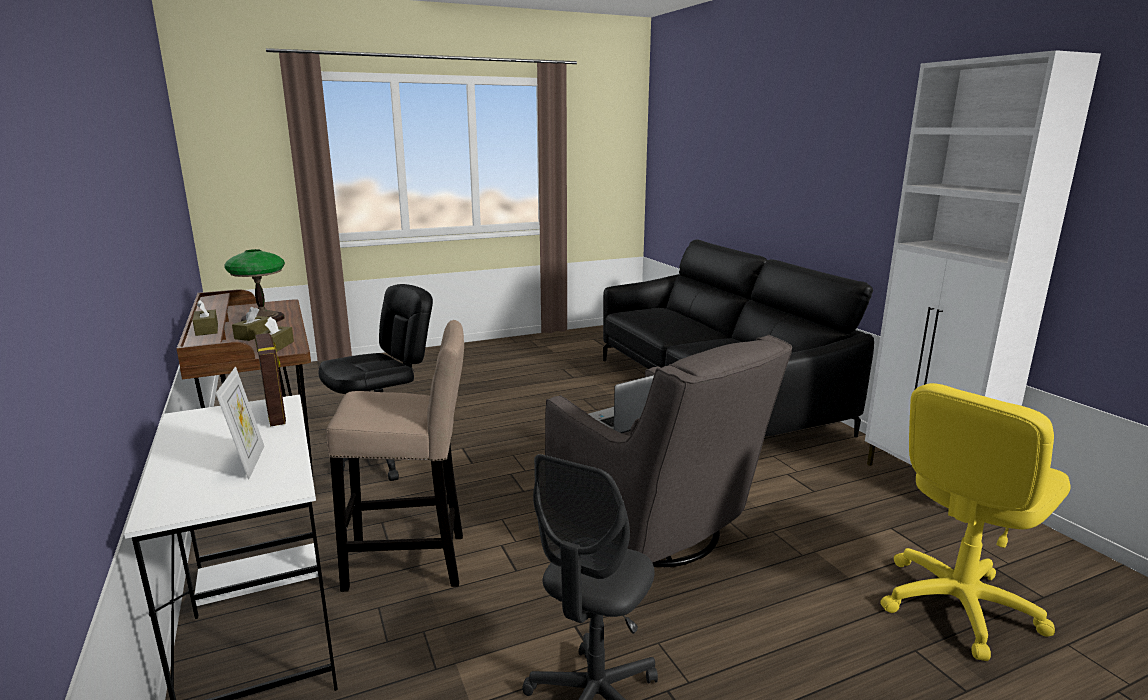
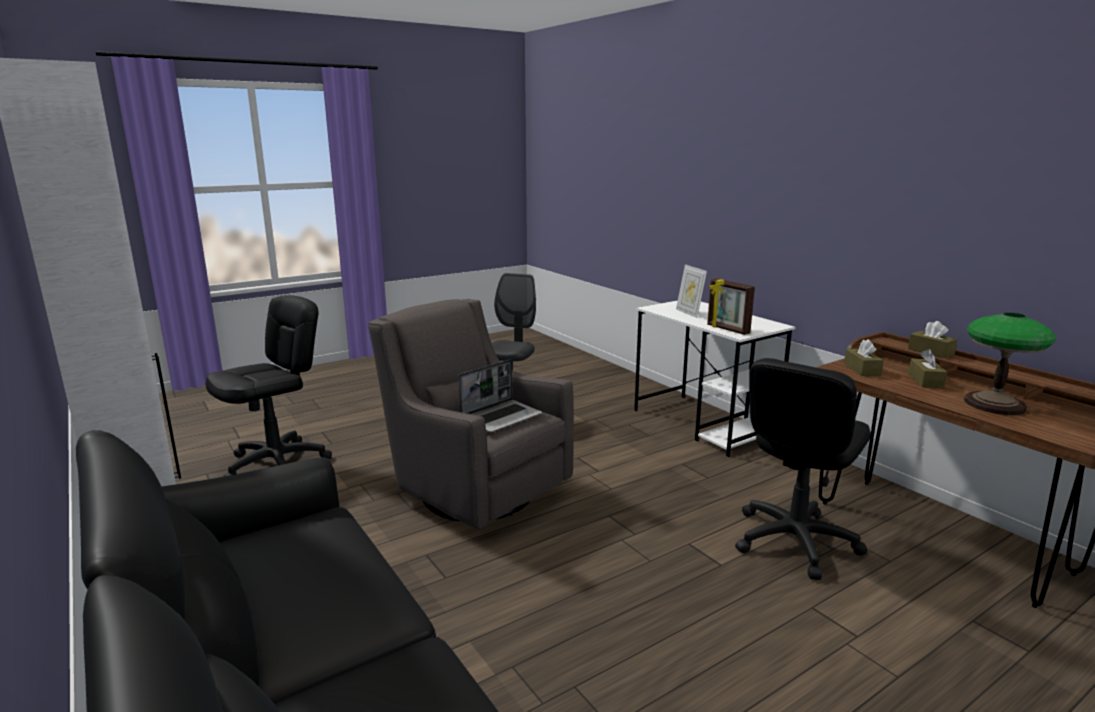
camera: 170 degrees right, 0 degrees up
(413, 563) = (652, 455): beige stool -> none
(957, 605) = (277, 464): yellow office chair -> black office chair

